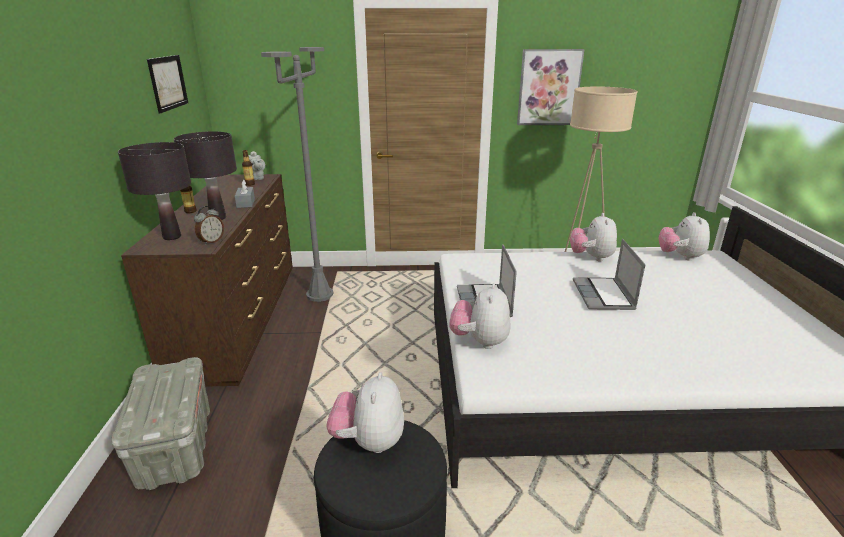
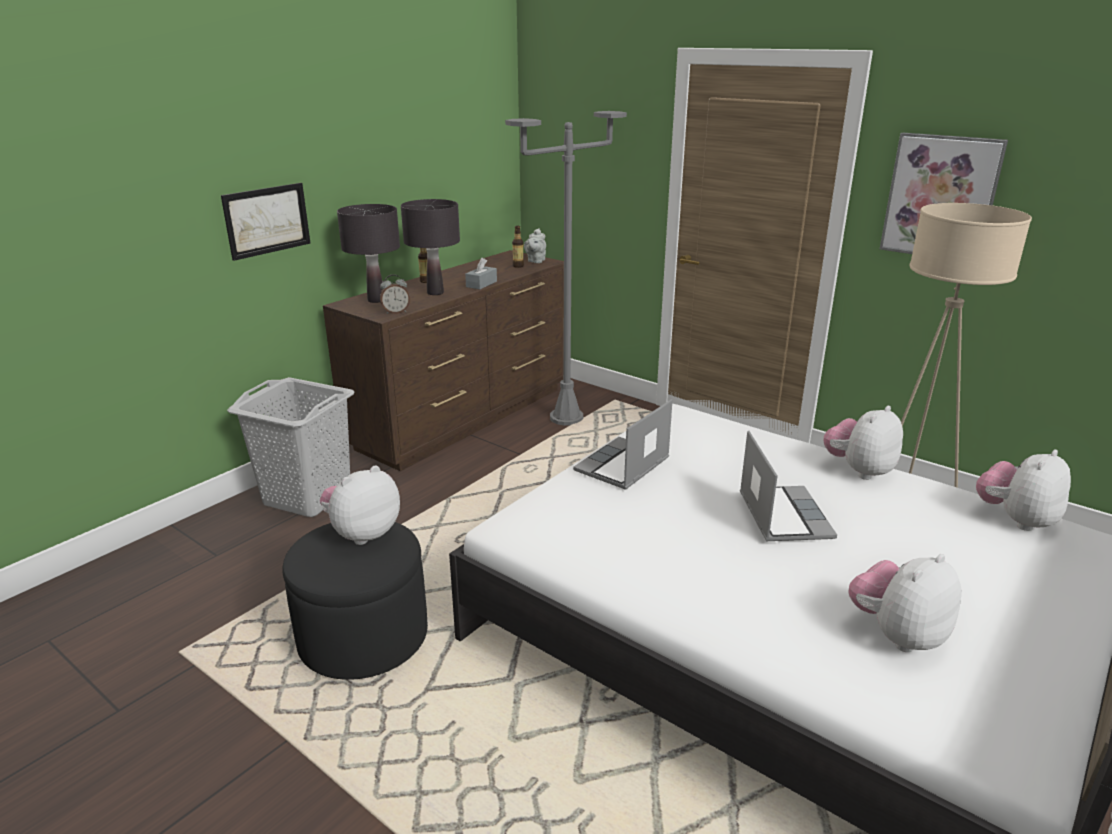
camera: 40 degrees right, 0 degrees up
(168, 82) = (450, 143): picture -> picture (267, 220)
(175, 447) = (307, 496): grey storage box -> grey laundry basket
(480, 341) = (554, 497): plush toy -> plush toy (897, 634)
(604, 295) = (782, 515): laptop -> laptop turned 135 degrees clockwise

